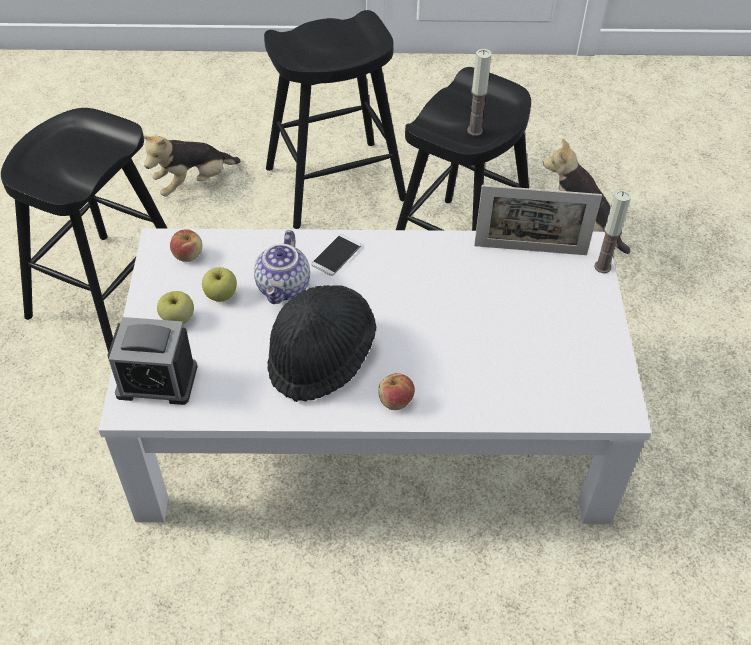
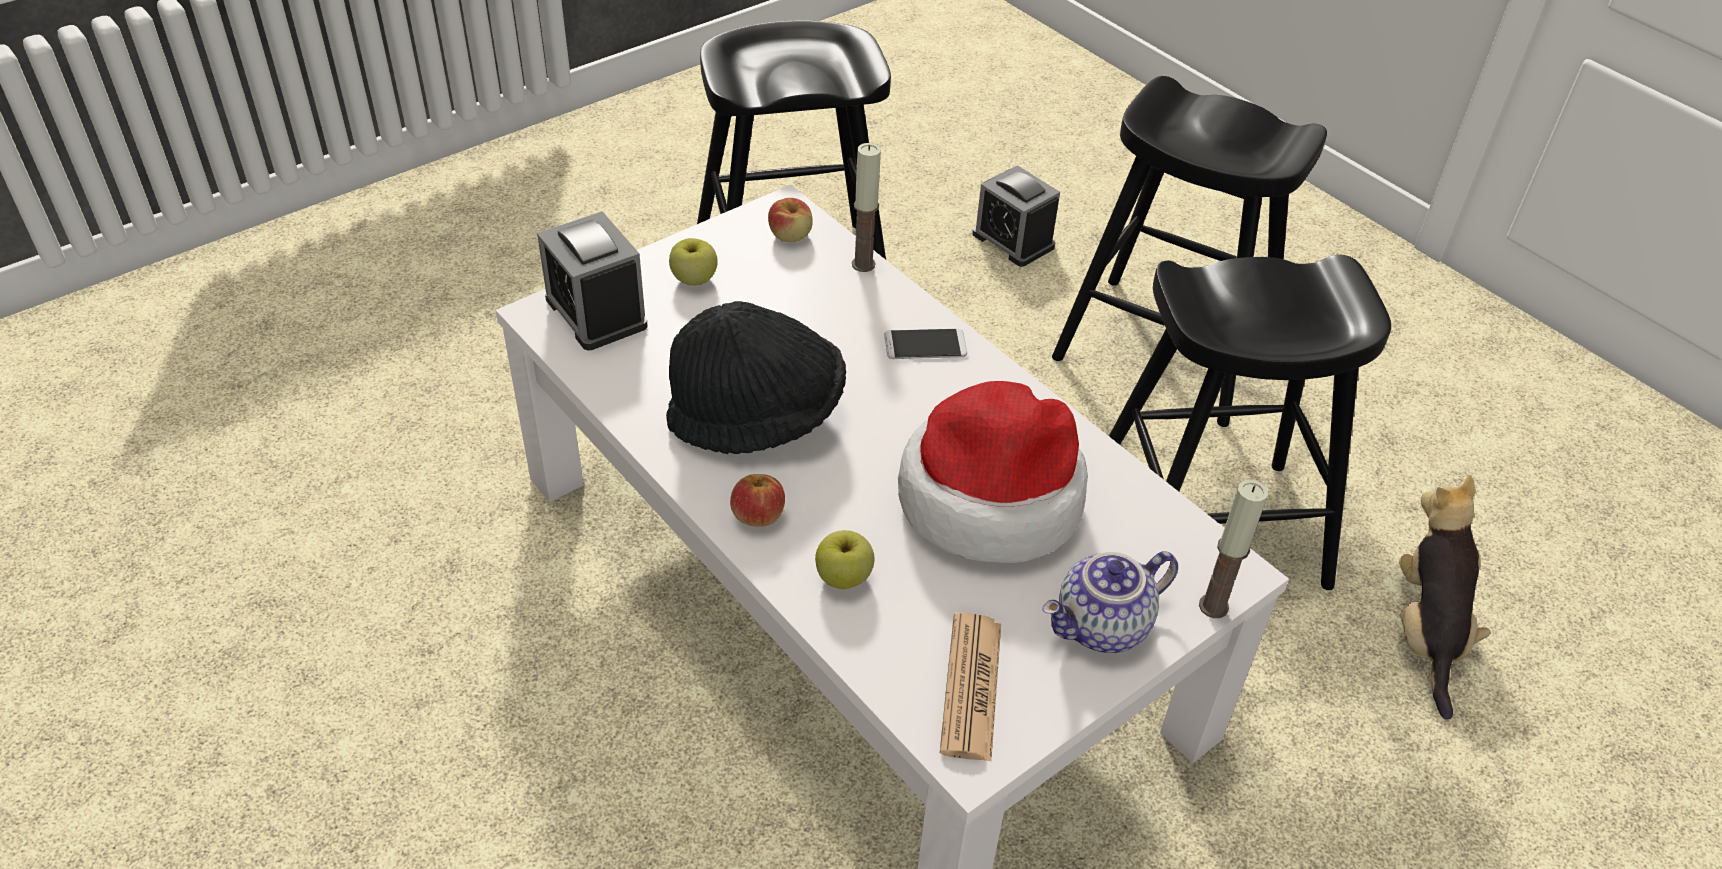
camera: 50 degrees right, 5 degrees down
(193, 183) = (1013, 240): plush toy -> alarm clock
(221, 295) = (762, 291): apple -> apple (844, 577)
(284, 288) = (827, 332): teapot -> teapot (1103, 628)
(467, 300) = (990, 497): none -> hat
(475, 130) = (1246, 325): candle -> candle (863, 264)
(530, 250) = (1150, 514): picture frame -> none
(580, 384) = (971, 687): none -> newspaper

